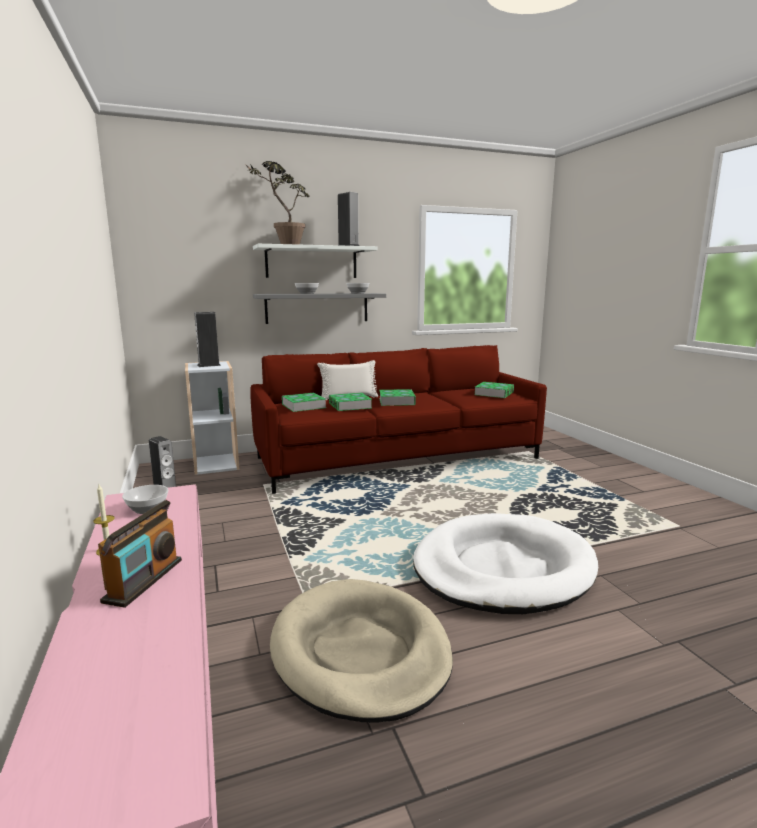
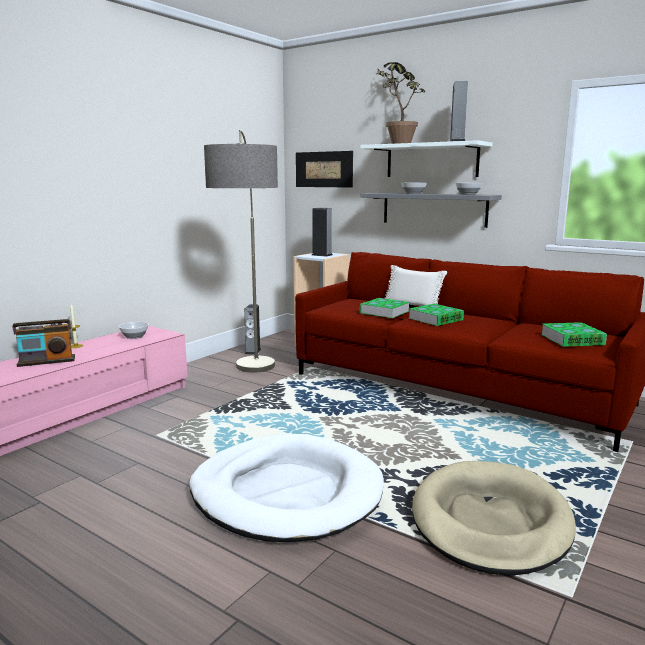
camera: 55 degrees right, 0 degrees up
(180, 268) = (324, 169): none -> picture
(250, 518) = (251, 382): none -> floor lamp
(303, 406) = (353, 303): book -> none
(360, 652) = (112, 469): beige dog bed -> beige dog bed (490, 521)

